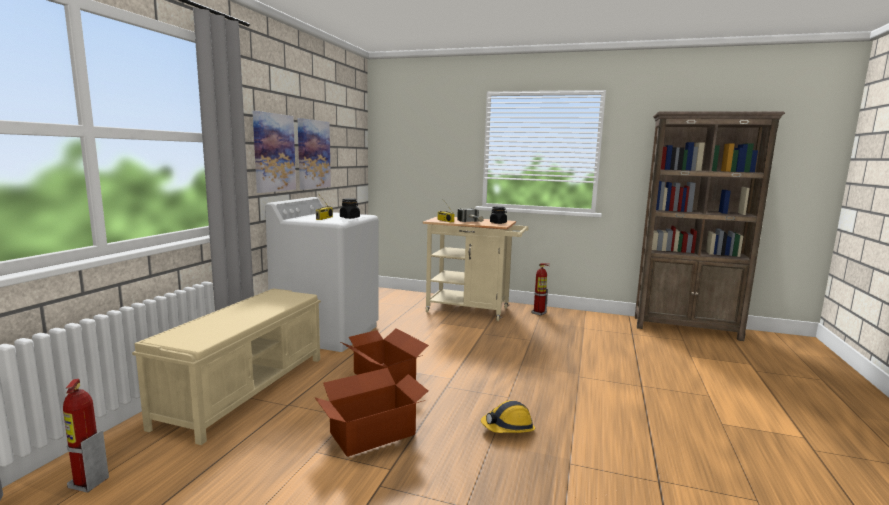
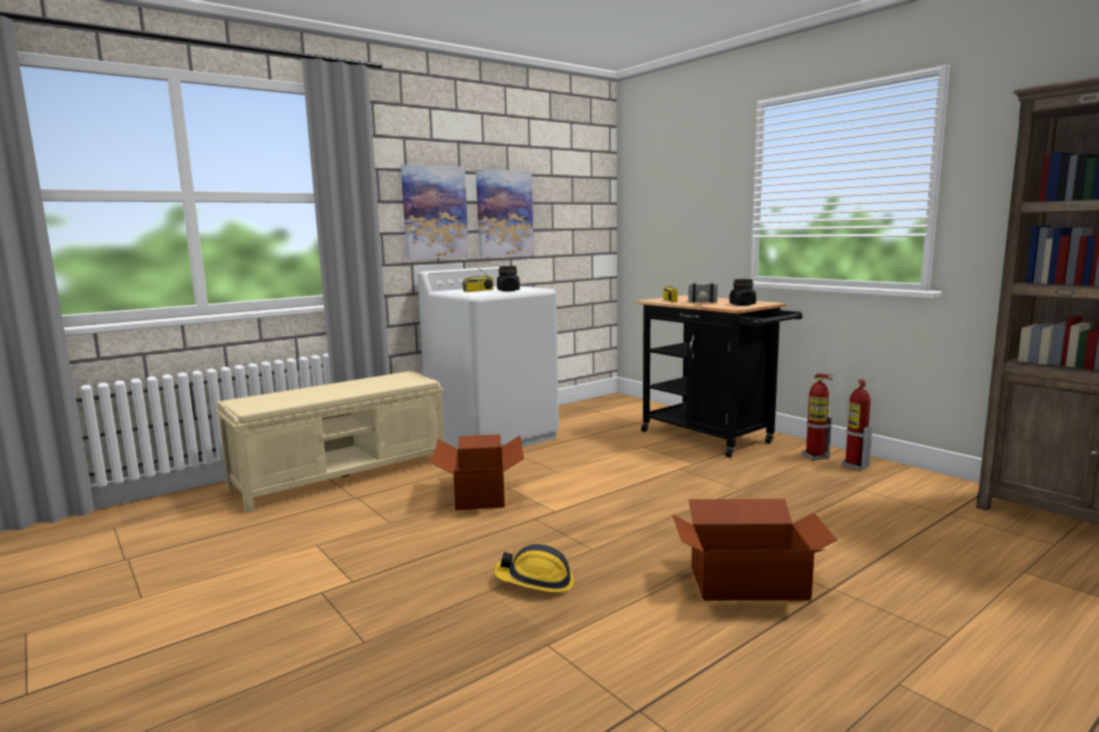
camera: 35 degrees right, 0 degrees up
(88, 483) = (146, 519): fire extinguisher -> fire extinguisher (855, 466)
(371, 433) = (386, 543): cardboard box -> cardboard box (747, 582)
(473, 310) = (712, 438): beige cart -> black cart

